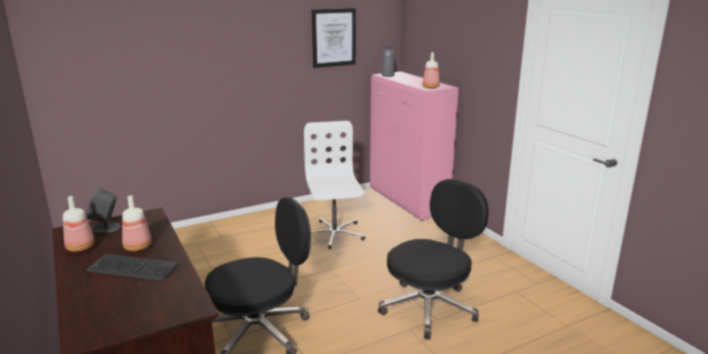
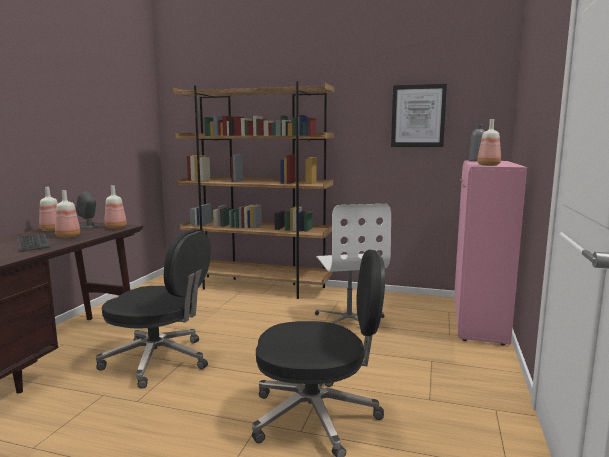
camera: 45 degrees right, 10 degrees down
(146, 219) = (116, 227): none -> bottle
(204, 234) = (257, 287): none -> brown bookcase
(334, 234) = (349, 320): white office chair -> white office chair turned 135 degrees clockwise

